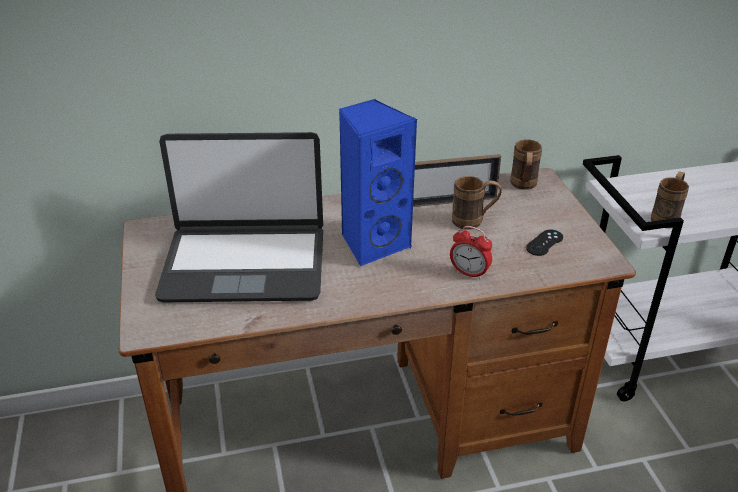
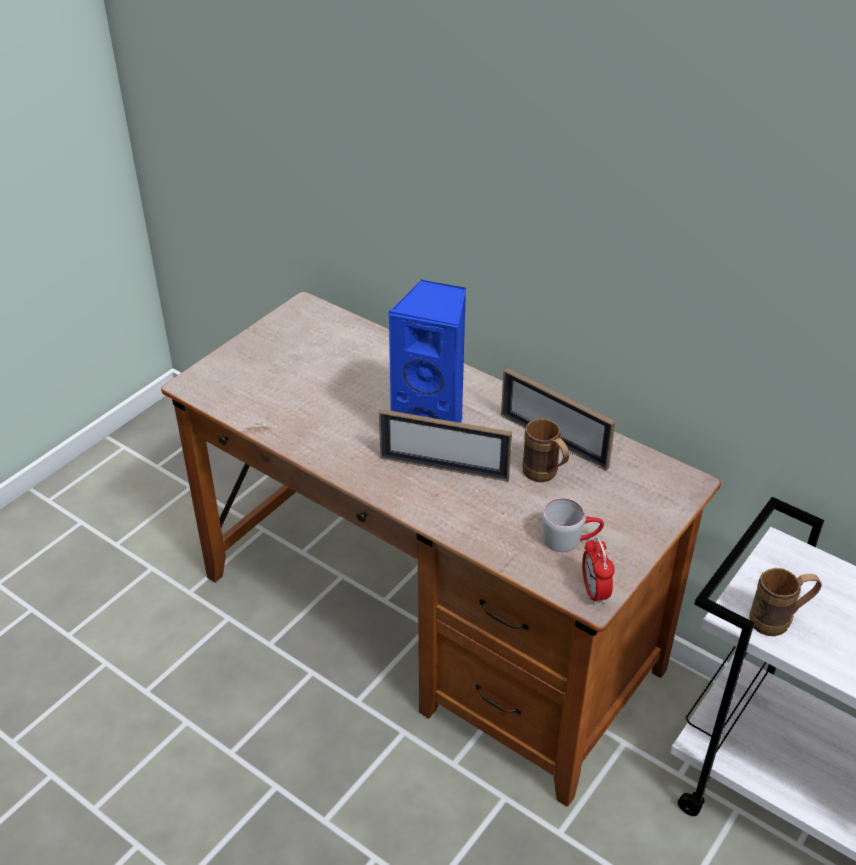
camera: 50 degrees right, 5 degrees up
(245, 264) = (320, 381): laptop -> none
(416, 257) = (444, 468): none -> picture frame
(469, 273) = (459, 512): alarm clock -> alarm clock (594, 591)
(523, 186) = (654, 478): brown mug -> none
(544, 243) = (570, 539): black game controller -> grey mug

